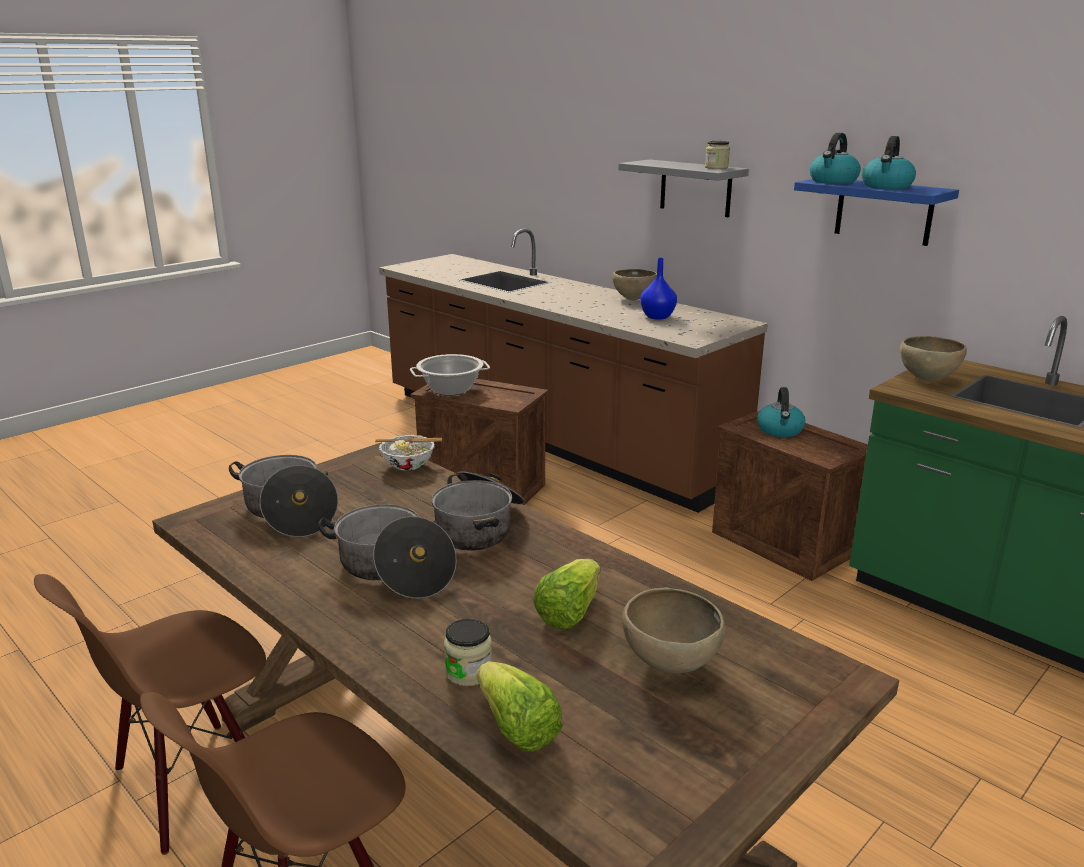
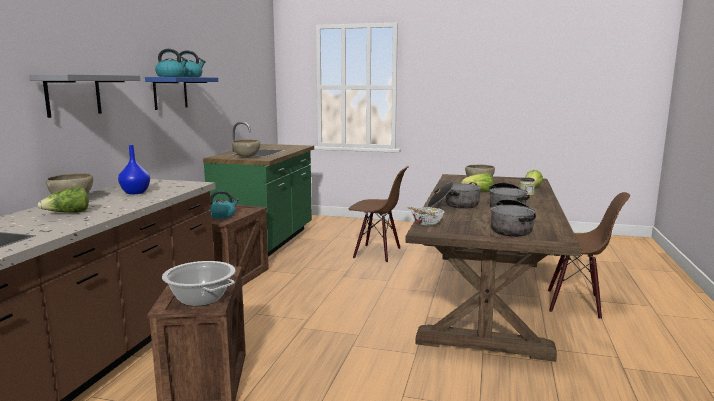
camera: 120 degrees left, 10 degrees down
(191, 783) = (588, 349): brown chair -> brown chair (377, 253)
(578, 298) = (67, 213): none -> lettuce
(716, 167) = (106, 74): jar -> none

